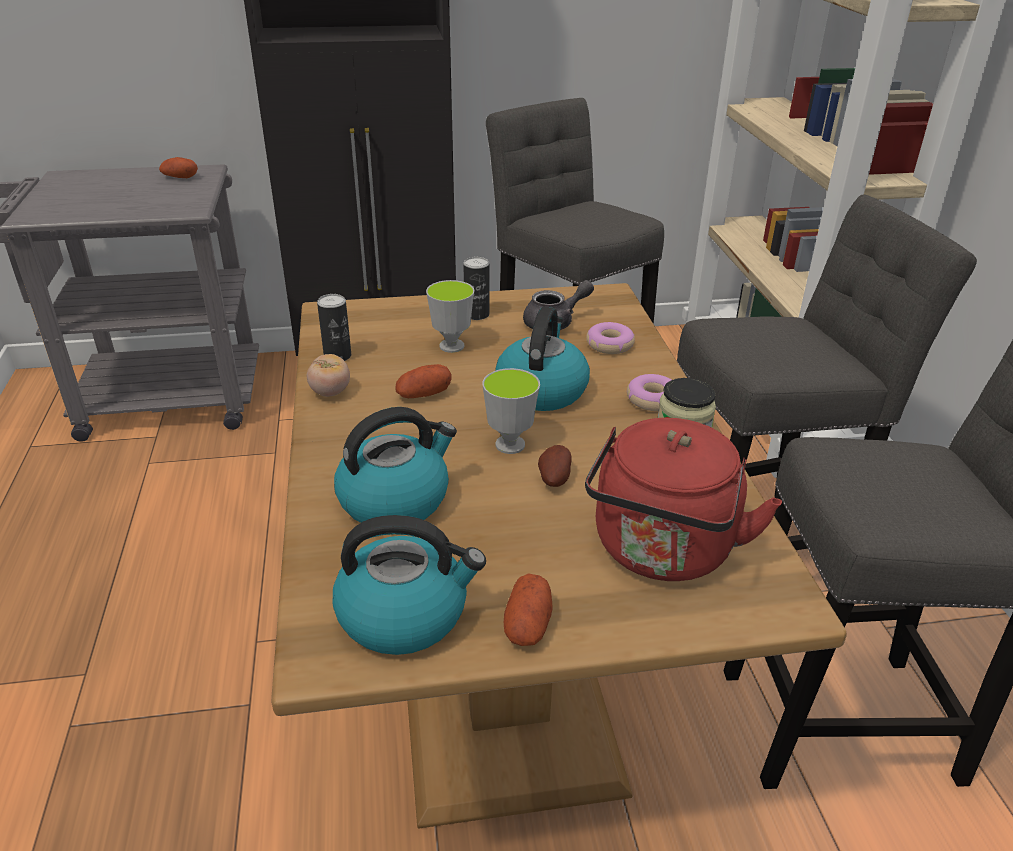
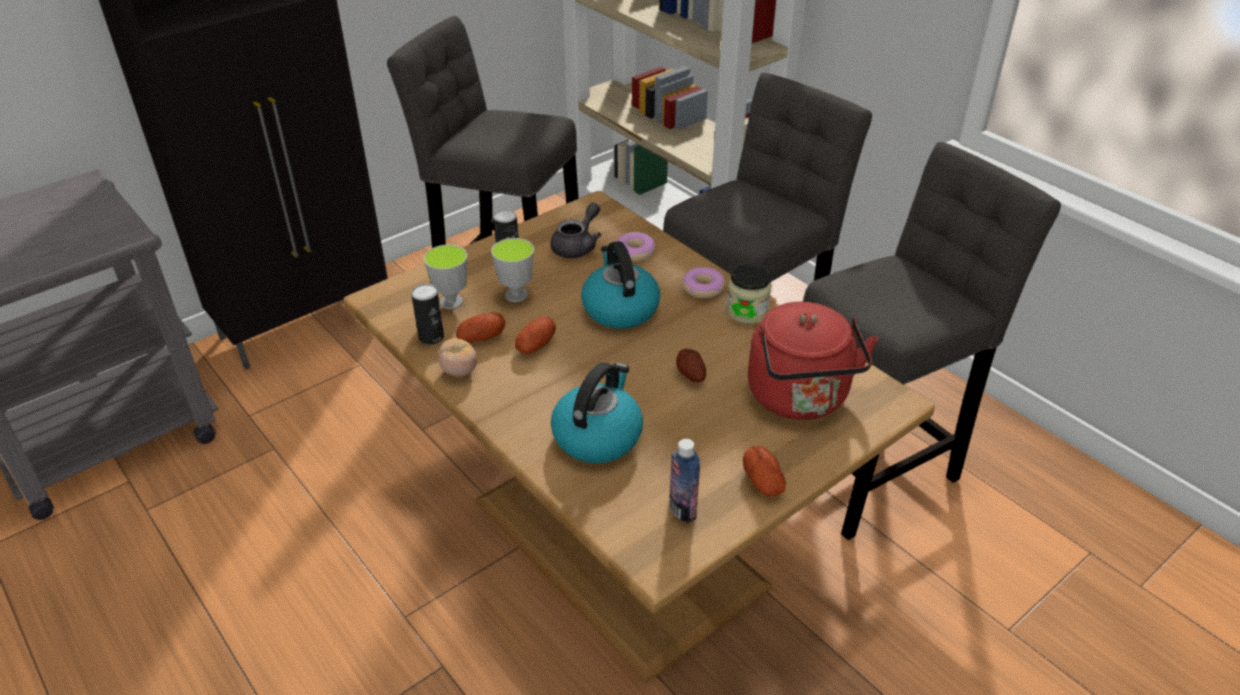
camera: 30 degrees left, 5 degrees up
(180, 177) = (66, 199): potato -> potato (481, 338)
(405, 613) = (682, 510): kettle -> bottle
(510, 445) = (638, 362): cup -> cup (451, 302)

